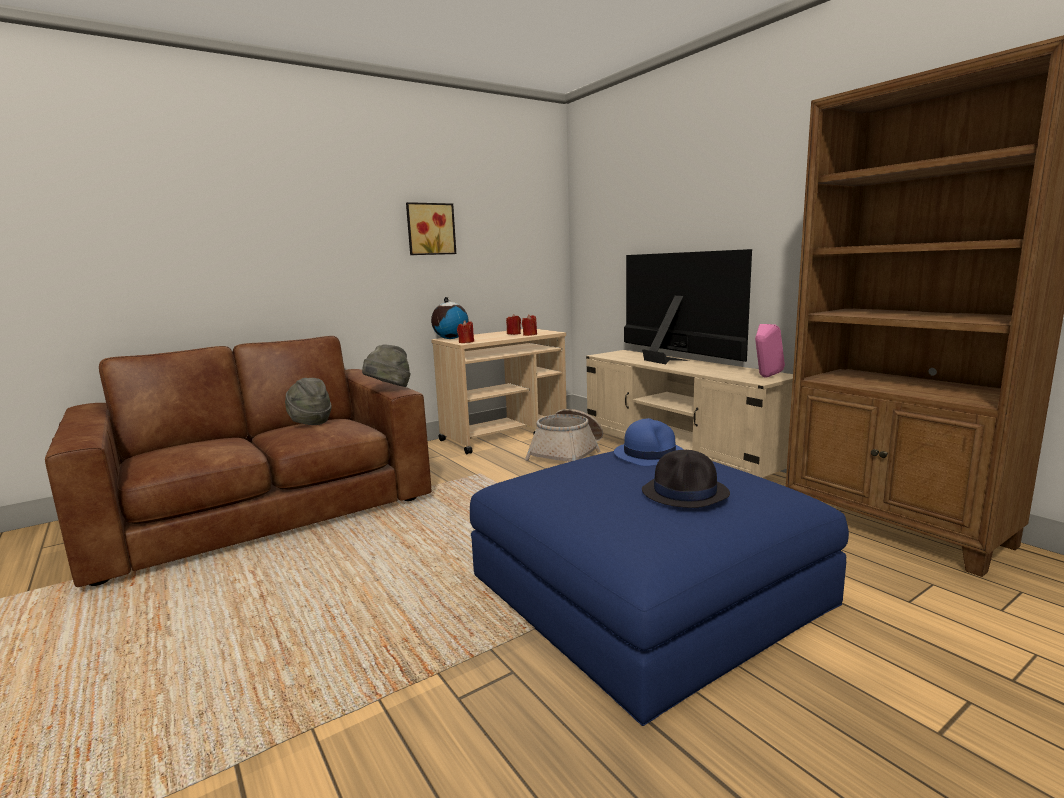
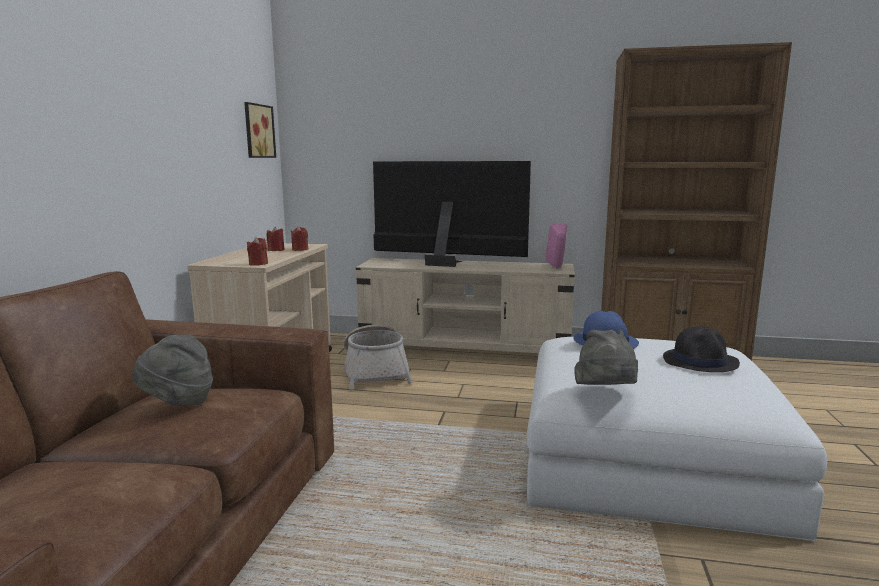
camera: 45 degrees left, 0 degrees up
(388, 389) = (276, 332): grey hat -> grey hat (606, 393)
(430, 229) = (172, 119): picture -> picture (257, 131)
(450, 338) = (216, 262): globe -> none
(646, 590) = (646, 457): blue ottoman -> white ottoman

